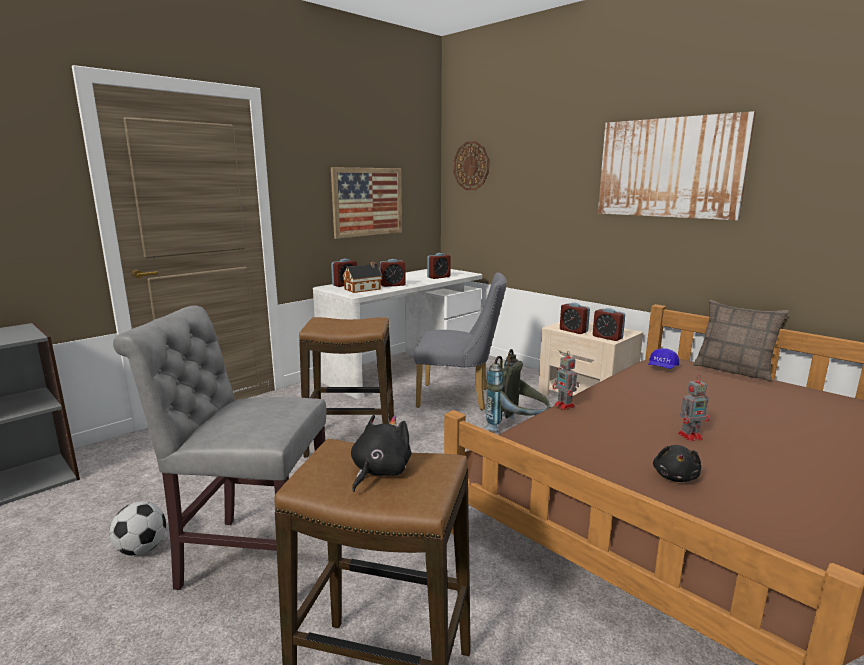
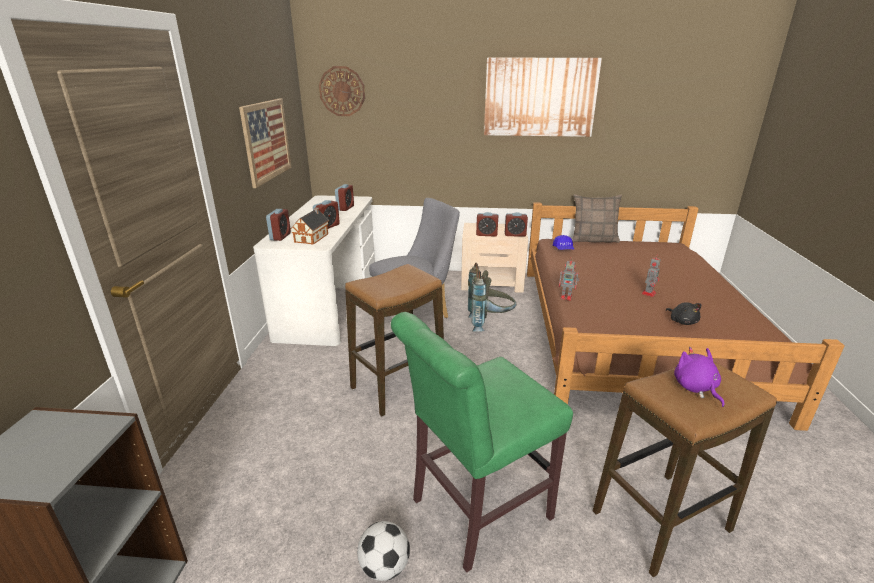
camera: 40 degrees left, 10 degrees up
(250, 556) = (475, 511): grey chair -> green chair
(379, 472) = (695, 388): black plush toy -> purple plush toy

